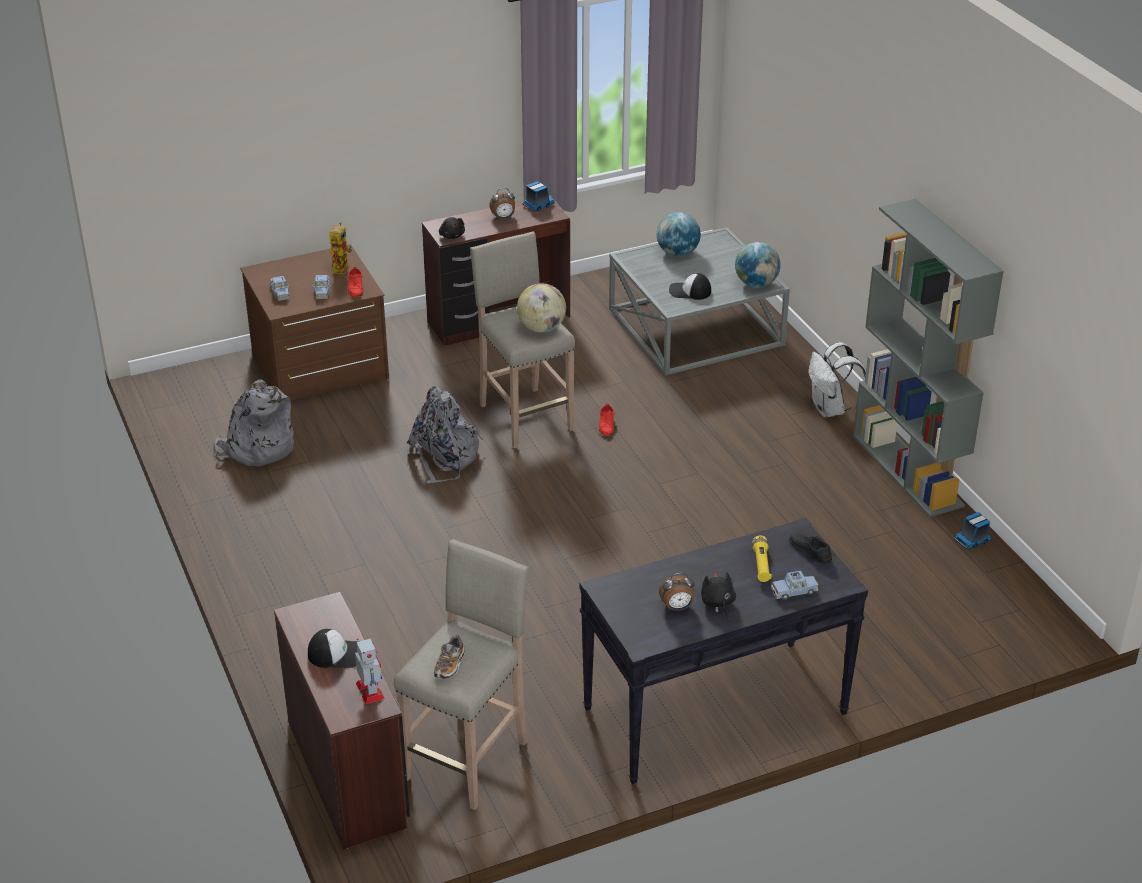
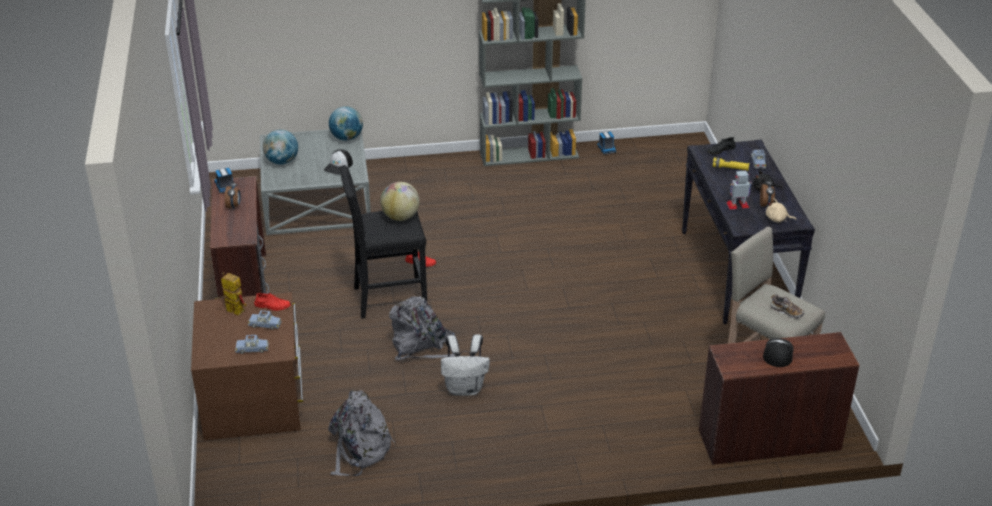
camera: 75 degrees left, 0 degrees up
(370, 691) = (818, 342): toy robot -> toy robot (738, 205)
(452, 235) = (244, 235): black plush toy -> none
(525, 416) = (388, 298): beige stool -> black stool
(642, 622) = (777, 219): none -> beige plush toy
(830, 410) = (450, 168): white backpack -> white backpack (465, 388)

